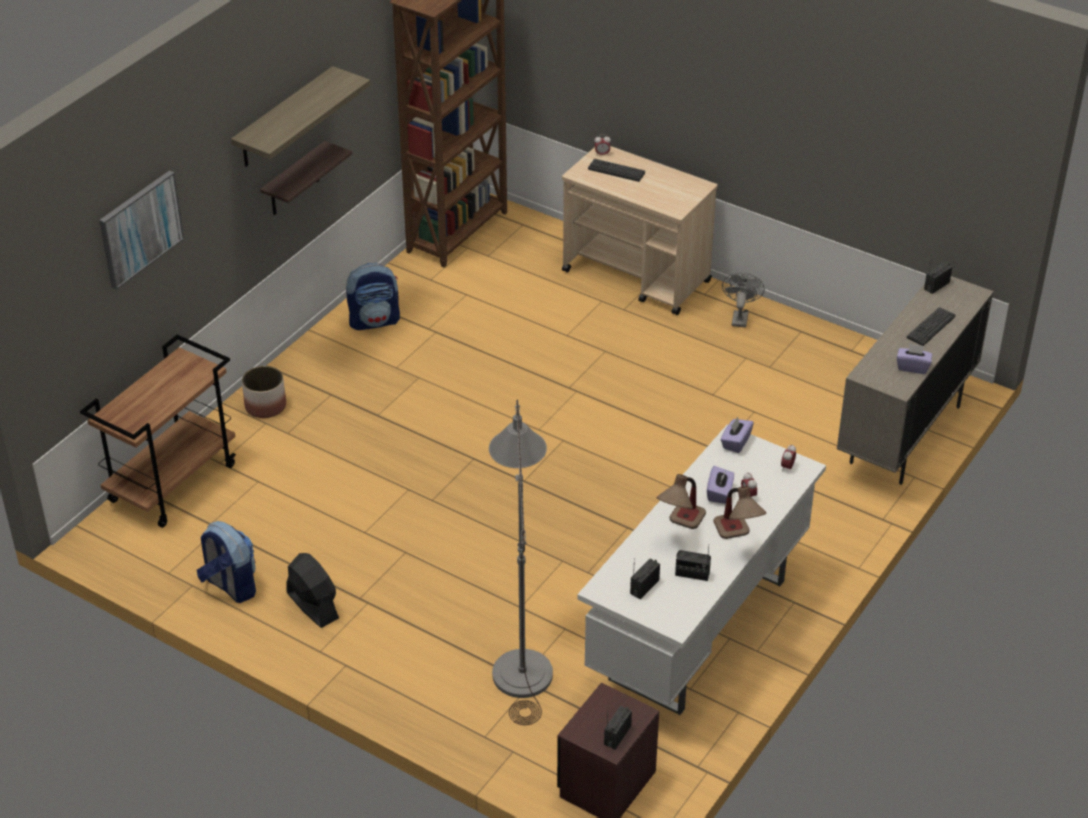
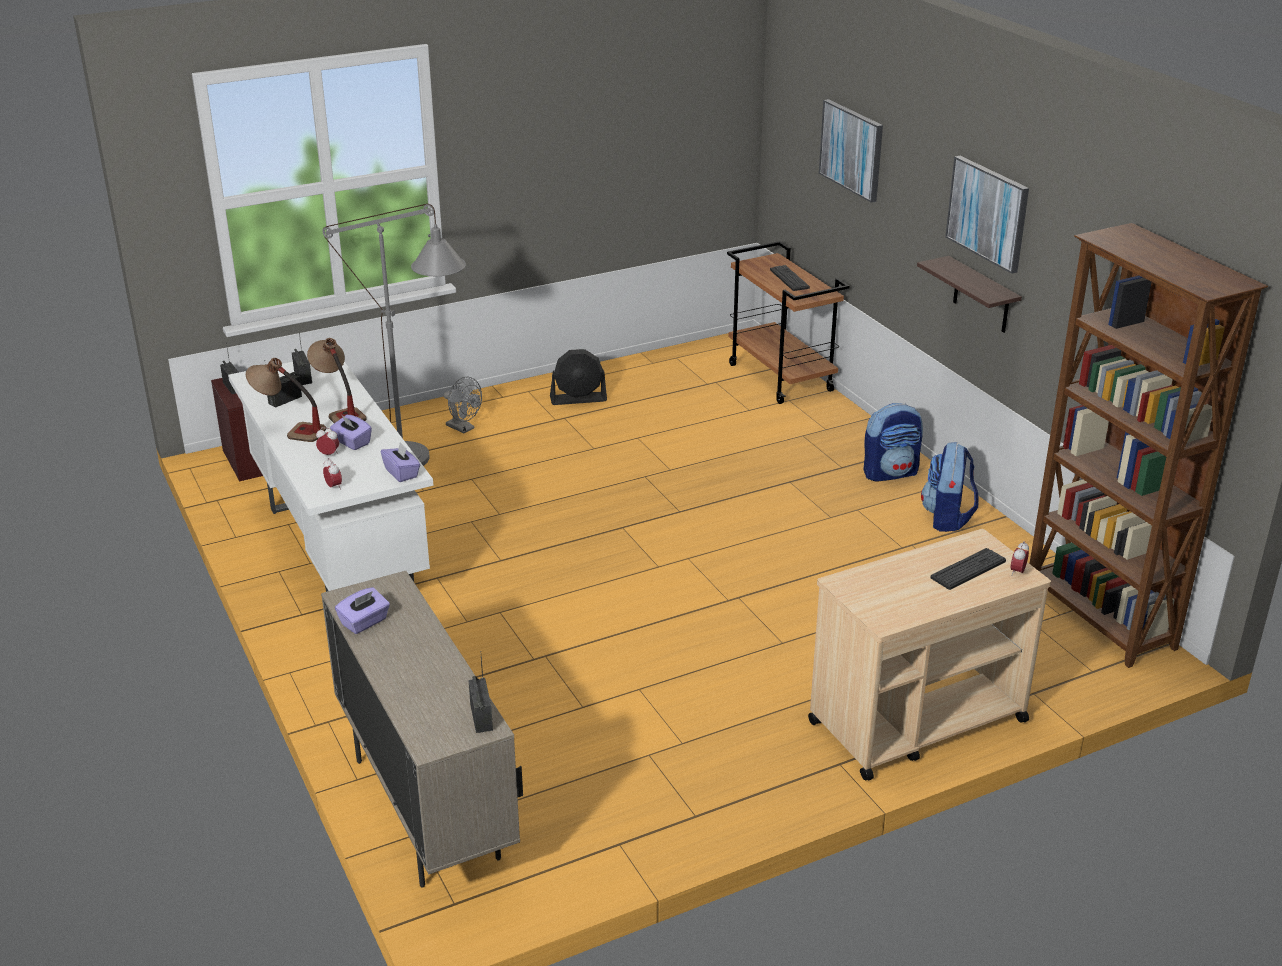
camera: 120 degrees right, 10 degrees down
(230, 586) = (635, 375): backpack -> backpack (890, 473)
(265, 406) = (851, 434): planter -> none
(284, 118) = (988, 213): shelf -> picture
(739, 317) = (767, 774): grey fan -> grey fan (463, 428)
(931, 327) = (412, 671): keyboard -> keyboard (789, 279)

